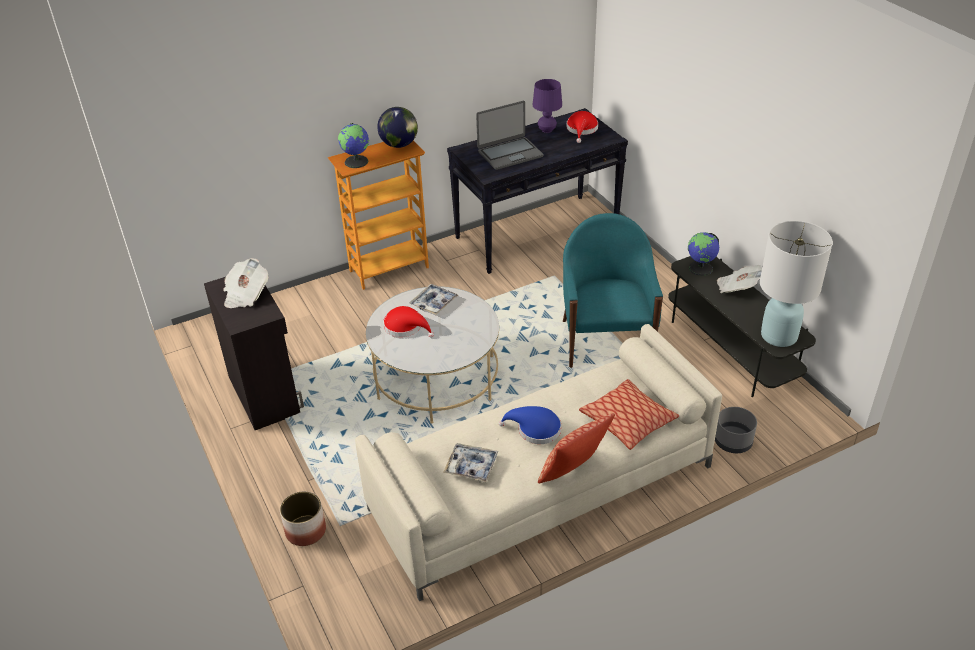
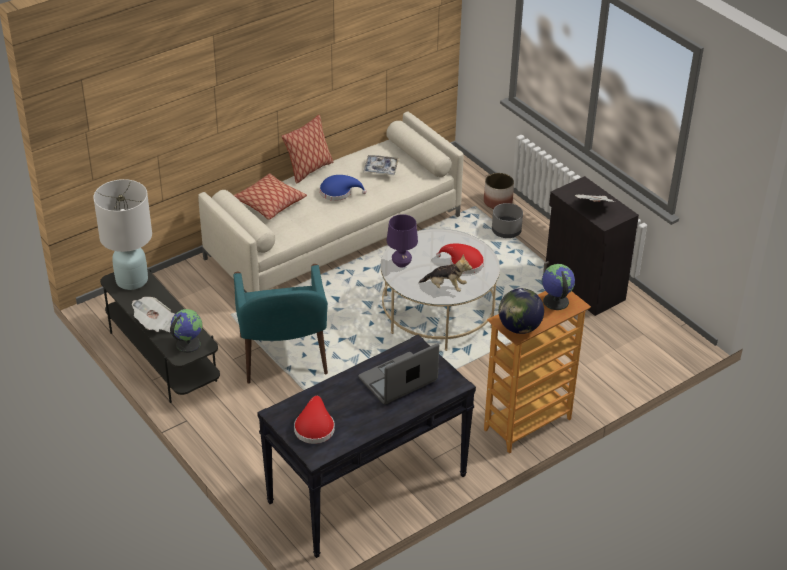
camera: 170 degrees right, 0 degrees up
(434, 303) = (445, 287): tray -> plush toy
(547, 130) = (359, 424): purple table lamp -> purple table lamp (401, 264)
(733, 442) = (181, 277): grey planter -> grey planter (506, 231)

